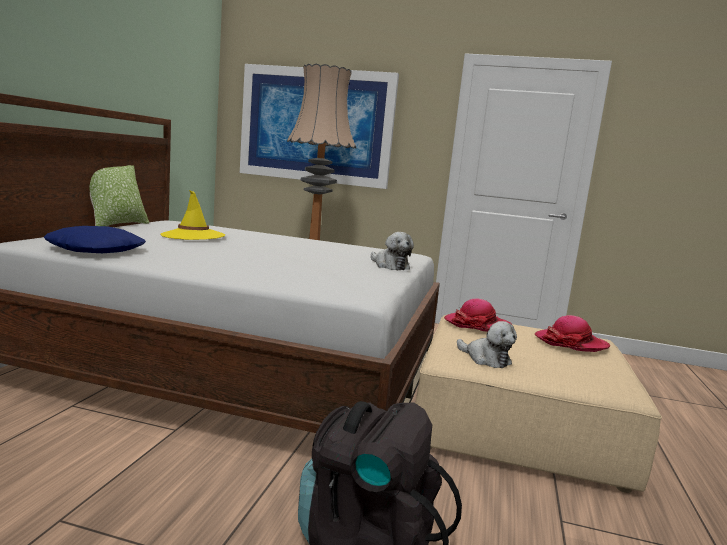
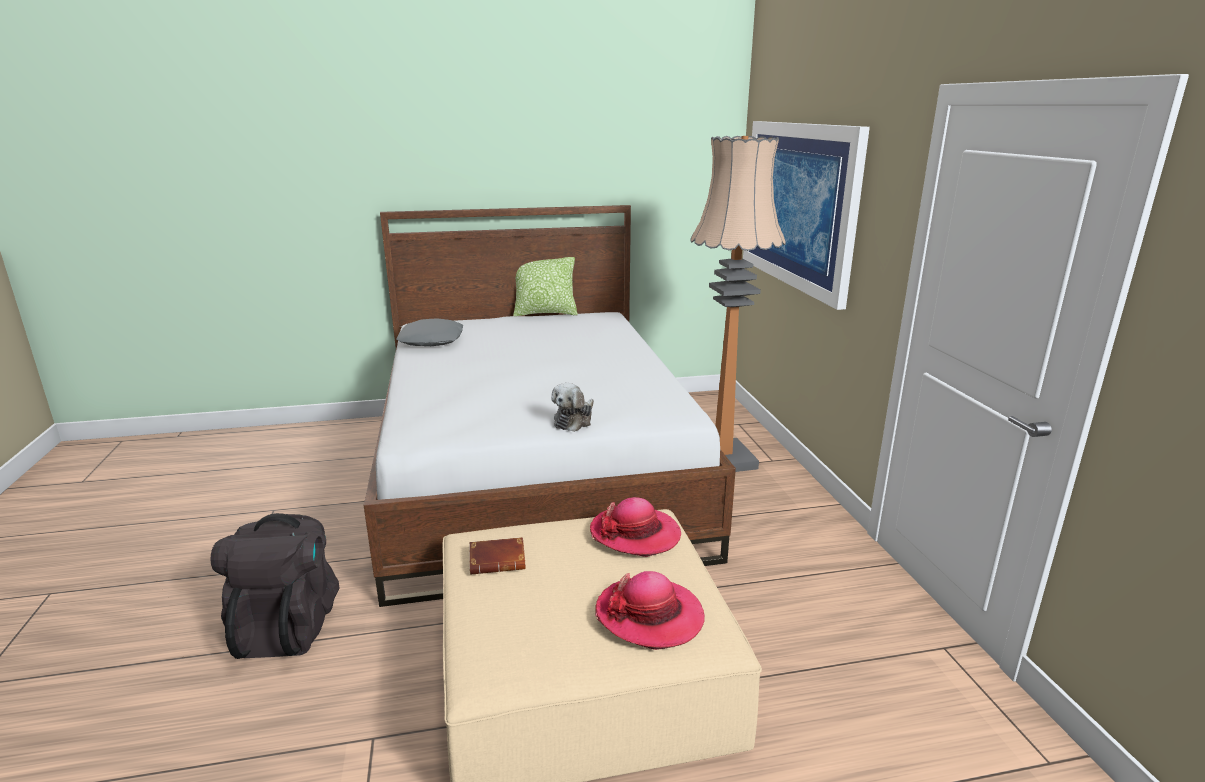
camera: 65 degrees right, 10 degrees up
(96, 250) = (432, 340): blue pillow -> grey pillow
(193, 236) = (548, 338): yellow hat -> none
(486, 359) = (499, 560): plush toy -> brown book

